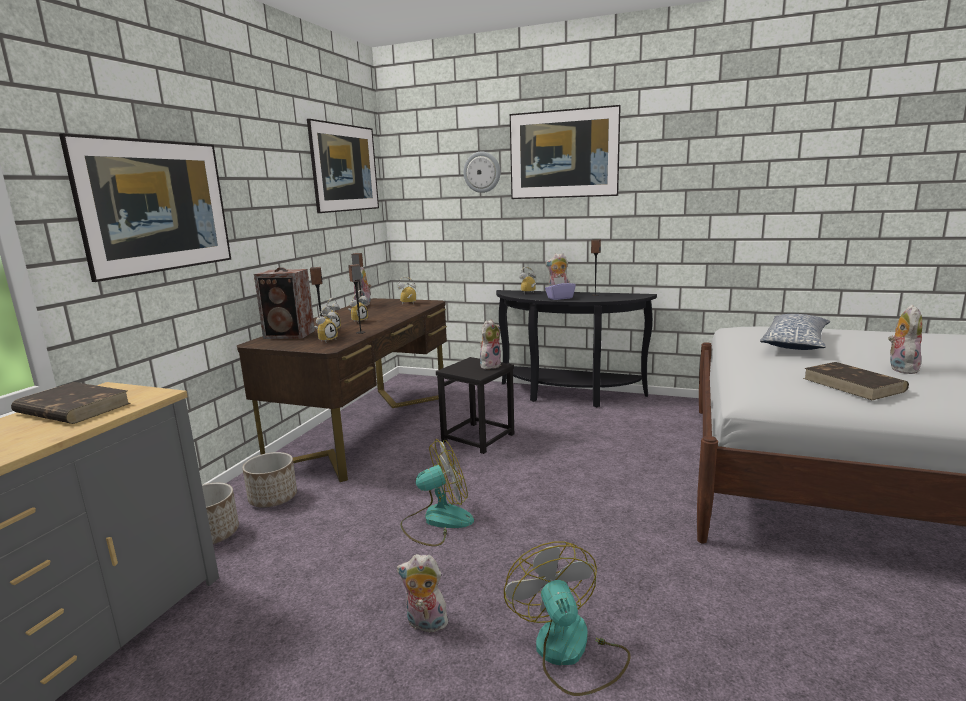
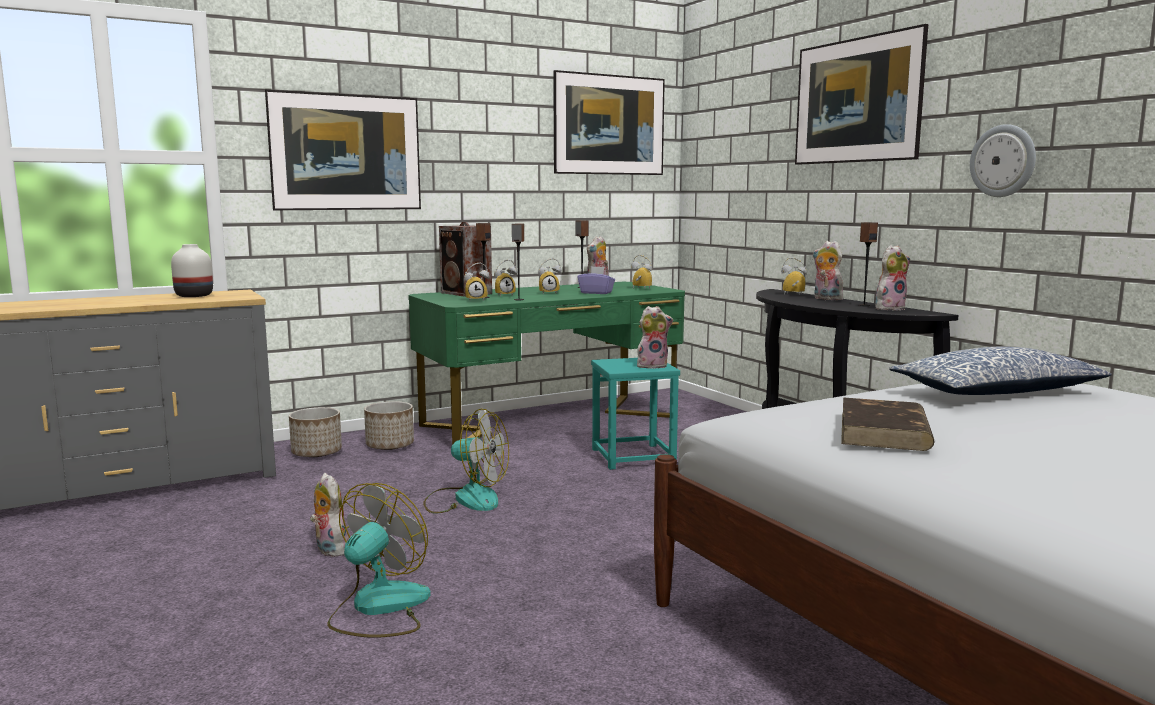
camera: 40 degrees right, 5 degrees down
(72, 408) = (195, 295): brown book -> white vase
(366, 428) = (550, 421): brown desk -> green desk
(478, 438) = (633, 457): black stool -> turquoise stool
(482, 172) = (770, 129): wall clock -> wall clock (1003, 161)
(560, 298) = (807, 302): purple tissue box -> purple tissue box (596, 293)
(900, 368) = (1037, 438): plush toy -> plush toy (889, 308)

